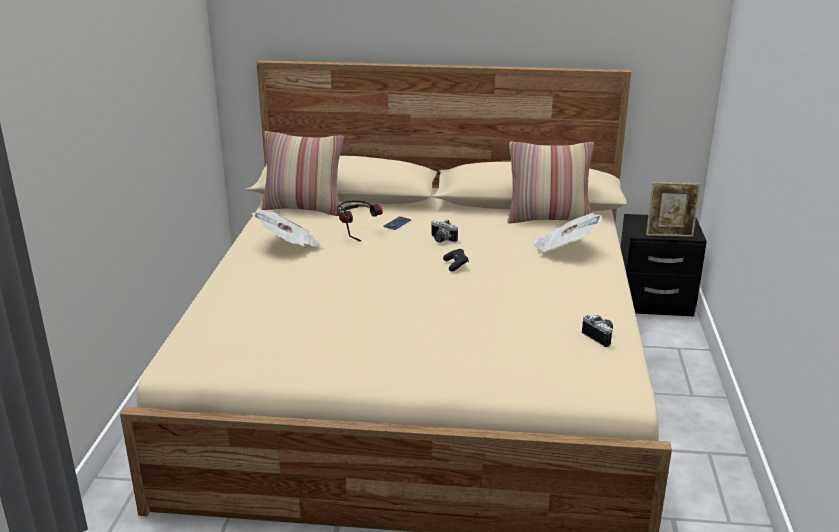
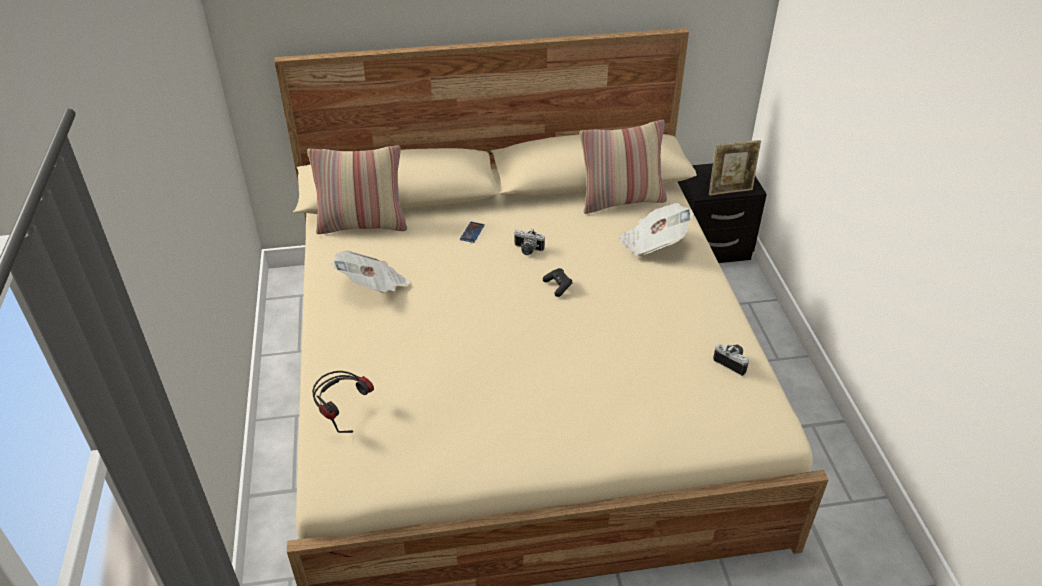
camera: 15 degrees left, 15 degrees up
(357, 233) = (436, 254): headphones -> headphones (343, 413)

